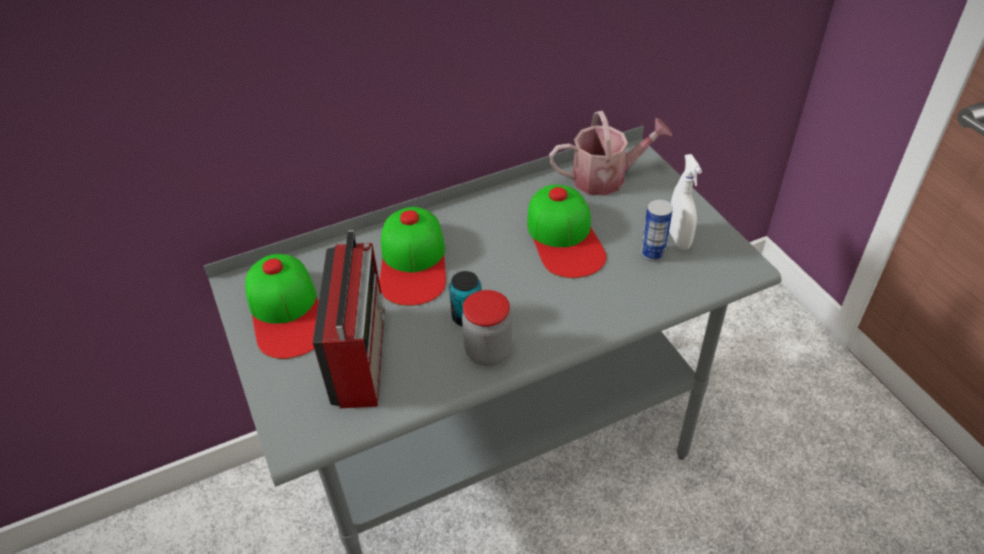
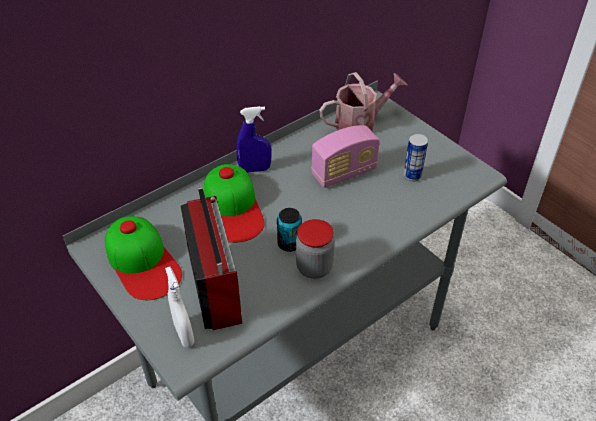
camera: 15 degrees left, 0 degrees up
(455, 218) = (255, 169): none -> blue spray bottle
(565, 238) = (344, 173): cap -> radio
(678, 239) = (427, 162): white spray bottle -> white spray bottle (184, 334)

